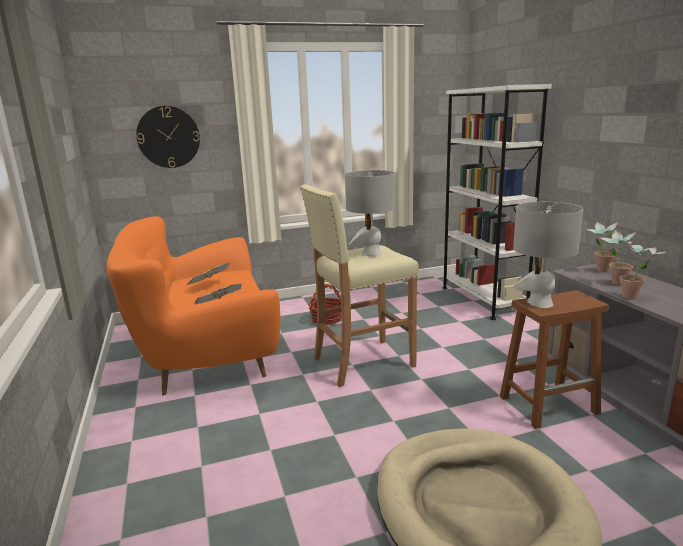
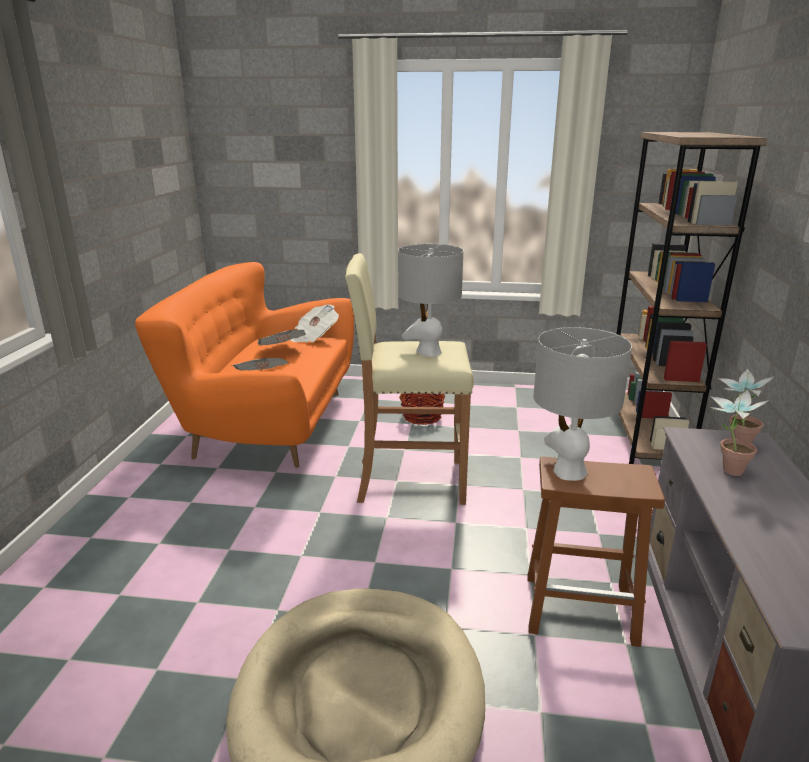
camera: 25 degrees right, 5 degrees up
(168, 137) = (282, 172): wall clock -> none
(223, 272) = (314, 336): none -> newspaper
(483, 299) = (644, 439): white bookcase -> brown bookcase
(634, 297) = (723, 499): potted plant -> none

